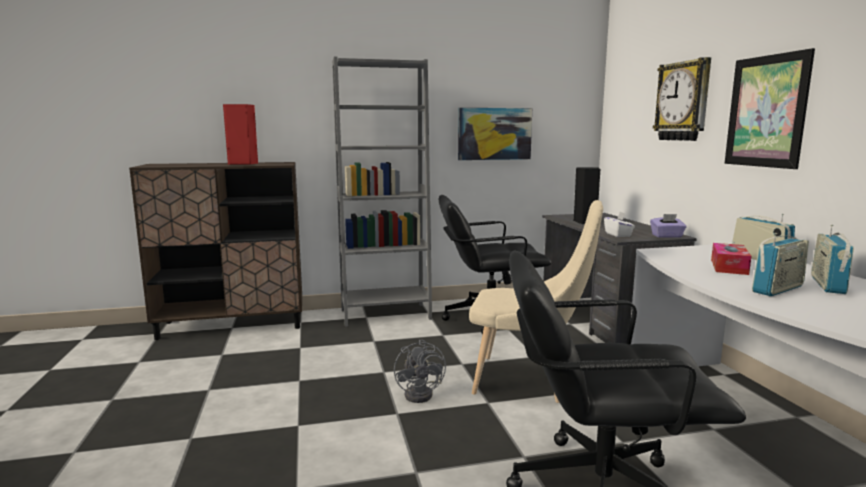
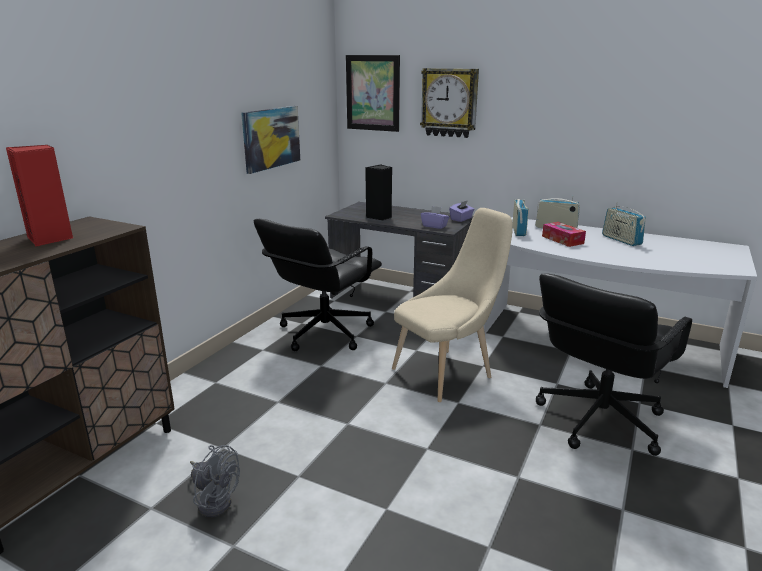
camera: 50 degrees left, 10 degrees up
(385, 314) = (228, 370): grey bookcase -> none
(422, 393) = (410, 422): grey fan -> grey fan (215, 500)
(618, 235) = (434, 226): white tissue box -> purple tissue box
(766, 111) = (536, 118): picture -> picture (373, 93)
(777, 289) = (617, 251): radio -> radio (518, 230)

